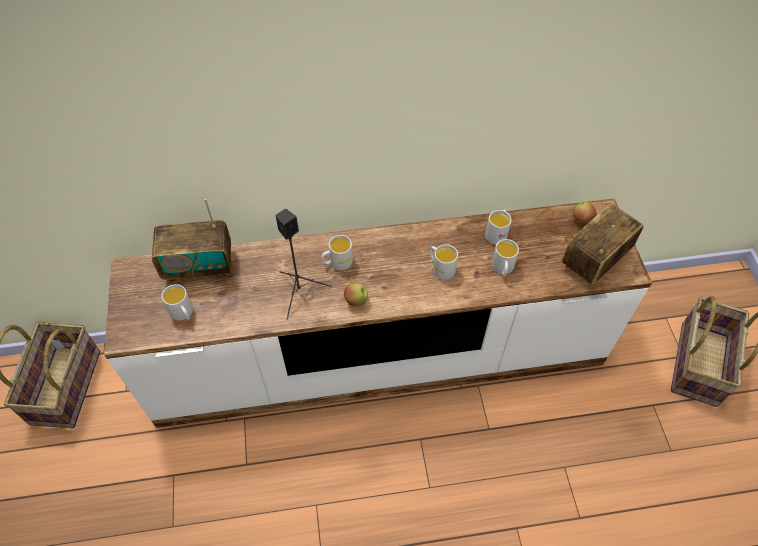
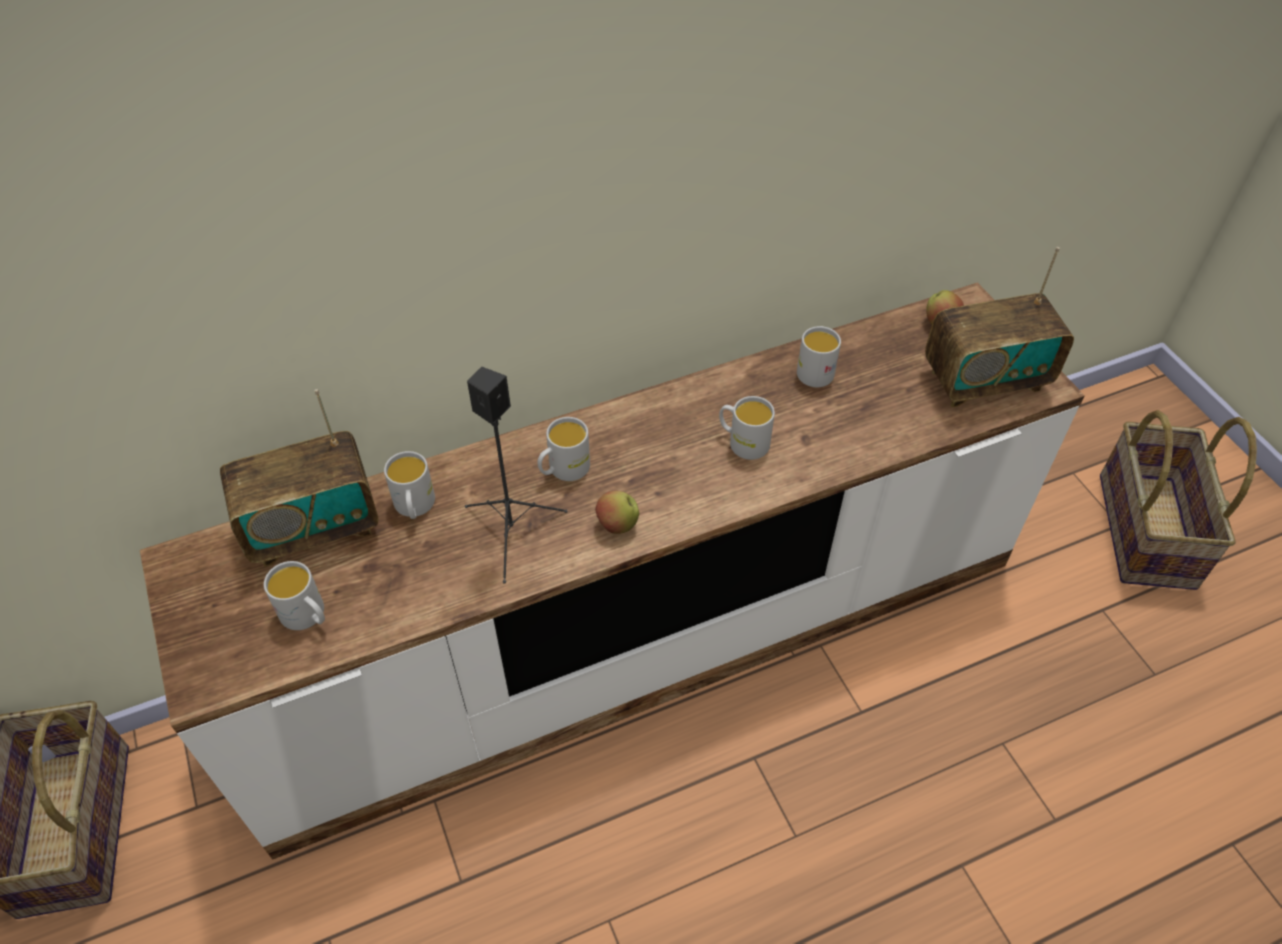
camera: 15 degrees left, 5 degrees down
(502, 269) = (845, 422): white mug -> white mug (414, 507)
(595, 260) = (984, 380): radio -> radio turned 135 degrees counterclockwise

